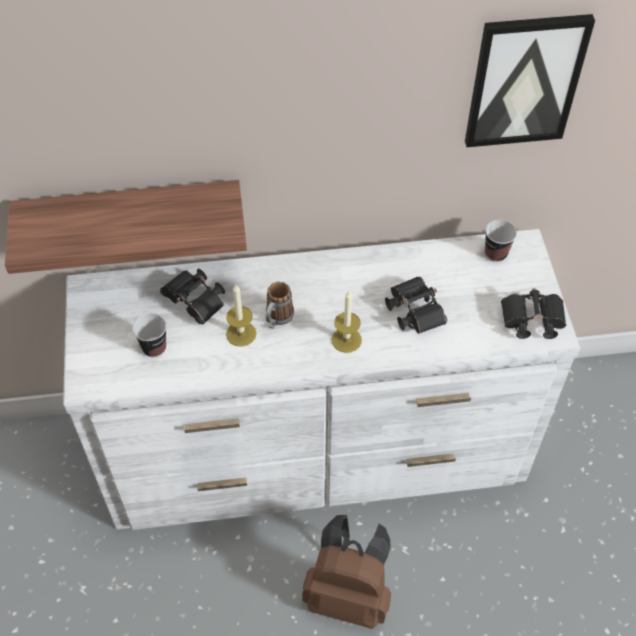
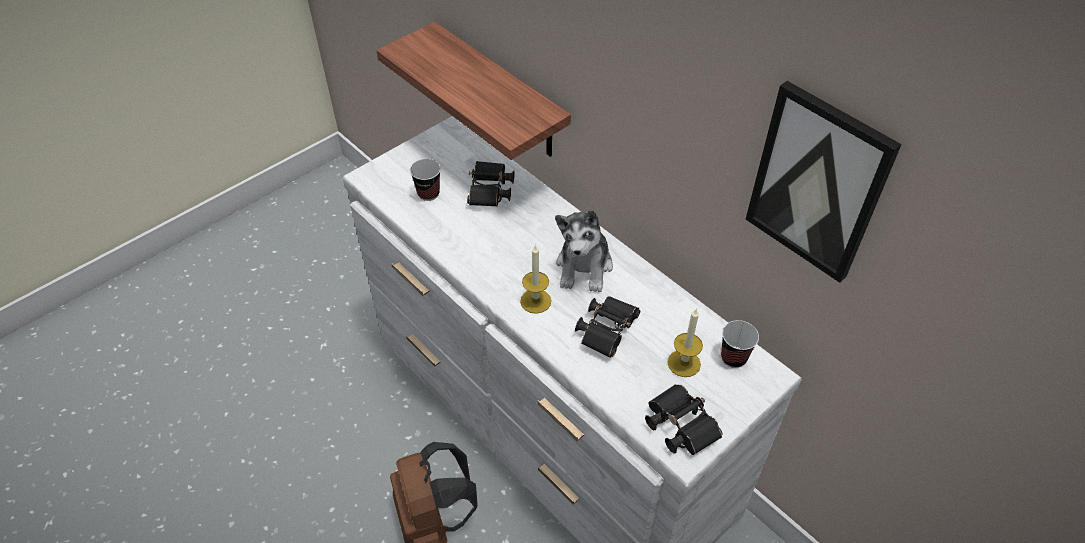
camera: 55 degrees right, 5 degrees down
(241, 334) = (483, 233): candle -> candle (684, 363)
(277, 319) = (517, 247): mug -> none
(337, 287) = (584, 266): none -> plush toy

